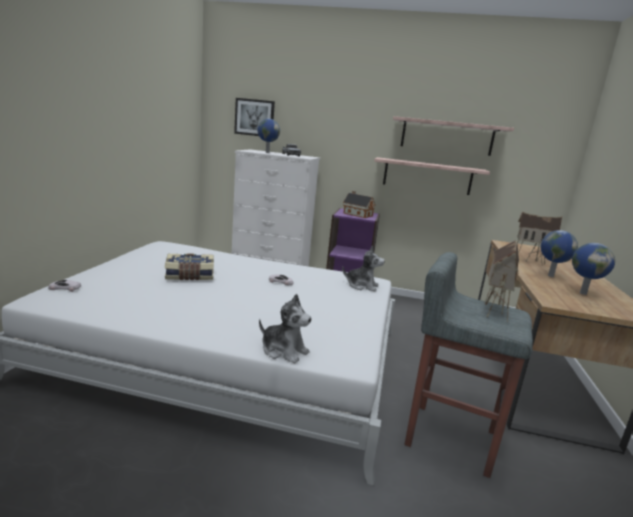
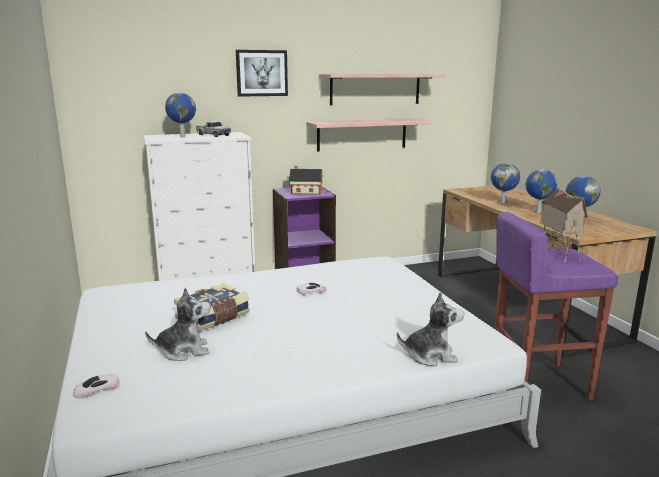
camera: 30 degrees left, 0 degrees up
(254, 117) = (141, 92): picture -> picture (261, 73)
(362, 286) = (381, 269): plush toy -> plush toy (183, 351)
(449, 437) = (537, 382): grey stool -> purple stool
(528, 261) = (503, 203): toy house -> globe

